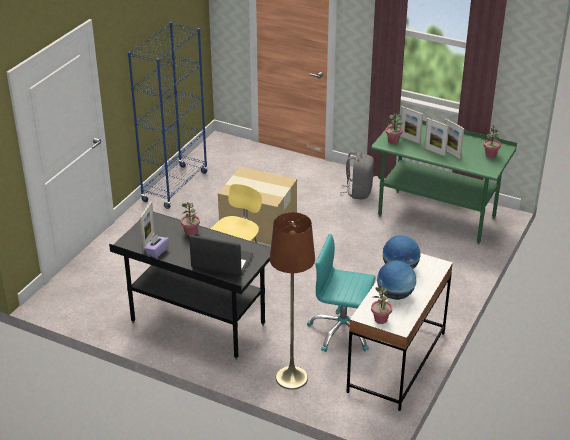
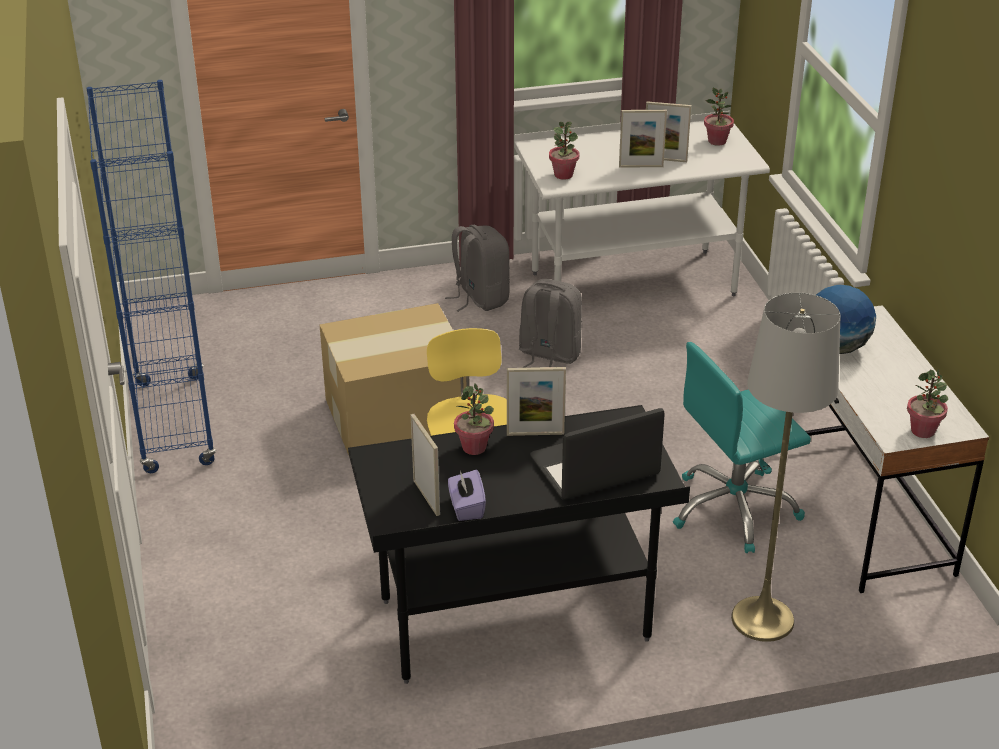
camera: 40 degrees left, 0 degrees up
(291, 378) = (762, 619): brown floor lamp -> grey floor lamp
(354, 229) = (548, 355): none -> grey backpack
(395, 295) = (886, 387): globe -> none
(409, 139) = (582, 163): picture frame -> picture frame (535, 434)
(436, 216) = (633, 284): green desk -> white desk

